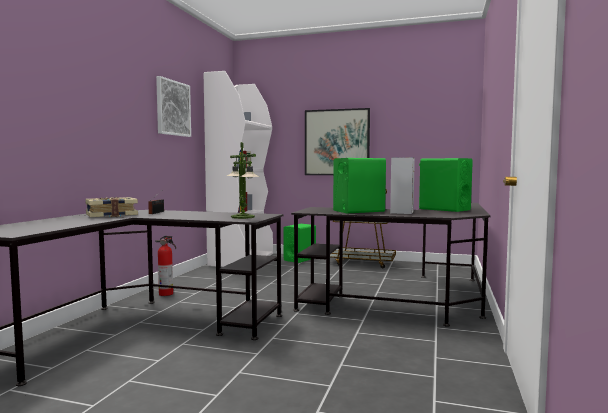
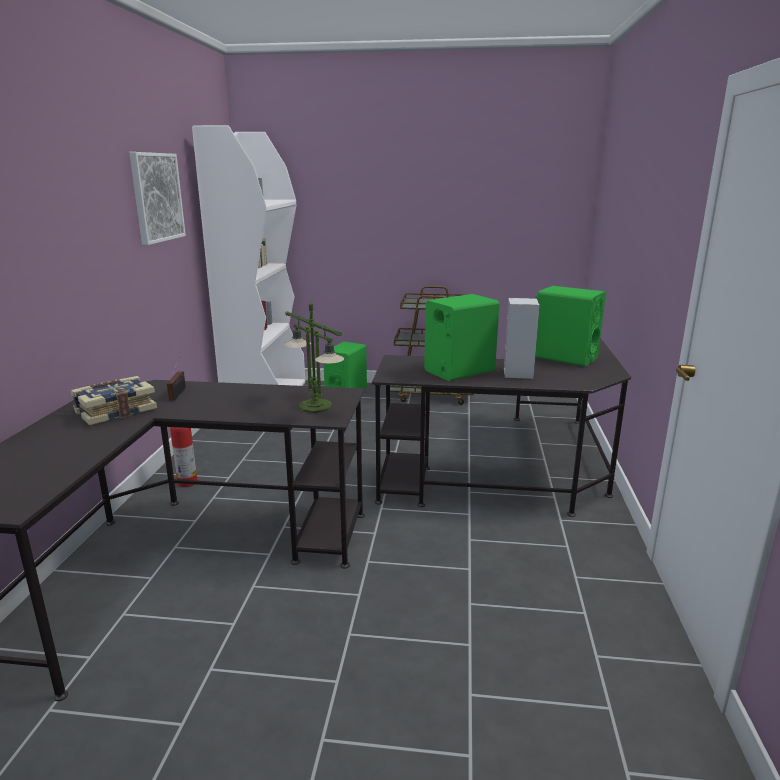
camera: 10 degrees left, 15 degrees up
(337, 142) = (393, 226): picture -> none

